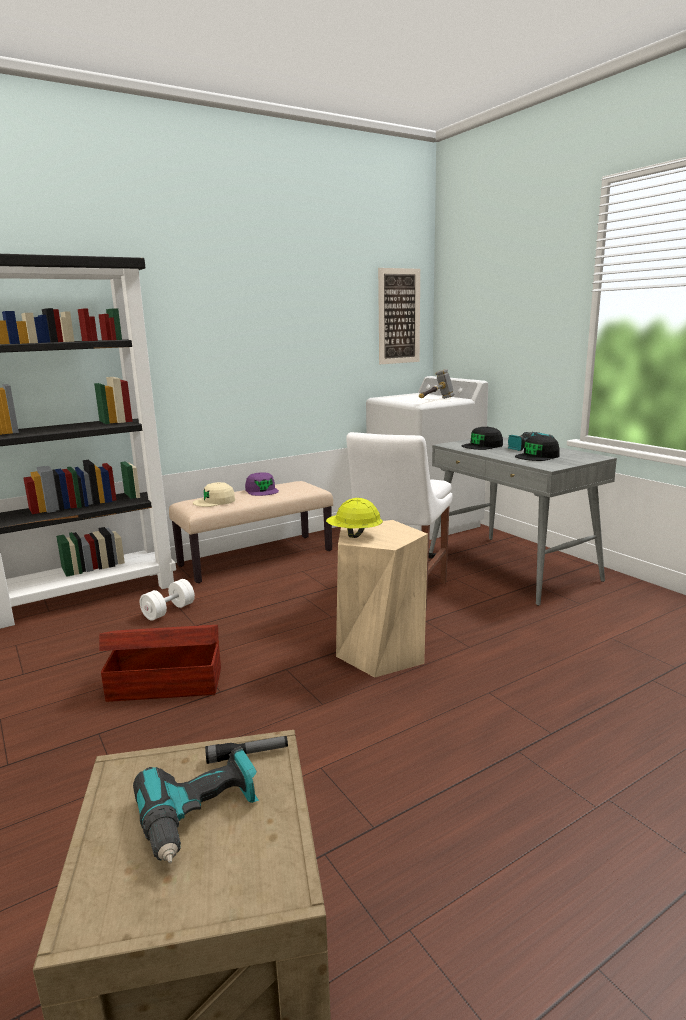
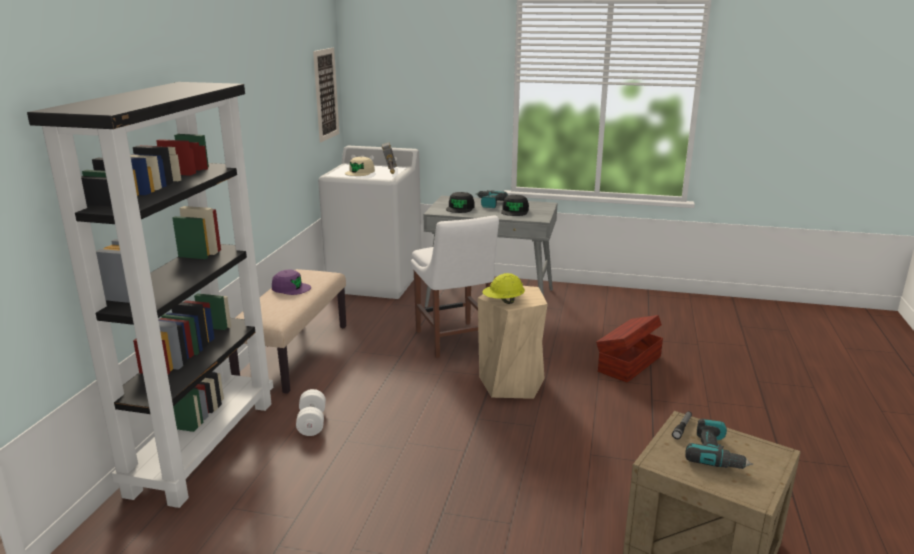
camera: 45 degrees left, 5 degrees up
(165, 683) = (420, 465): brown storage box -> brown storage box (628, 364)
(215, 501) = (275, 310): beige cap -> beige cap (360, 172)

